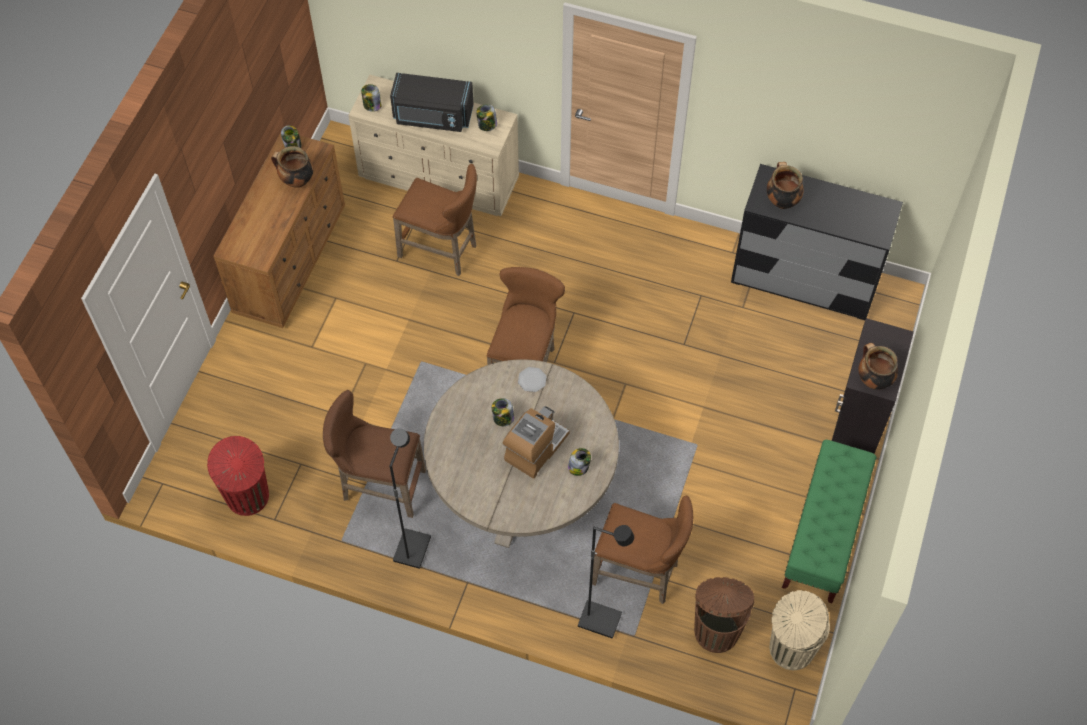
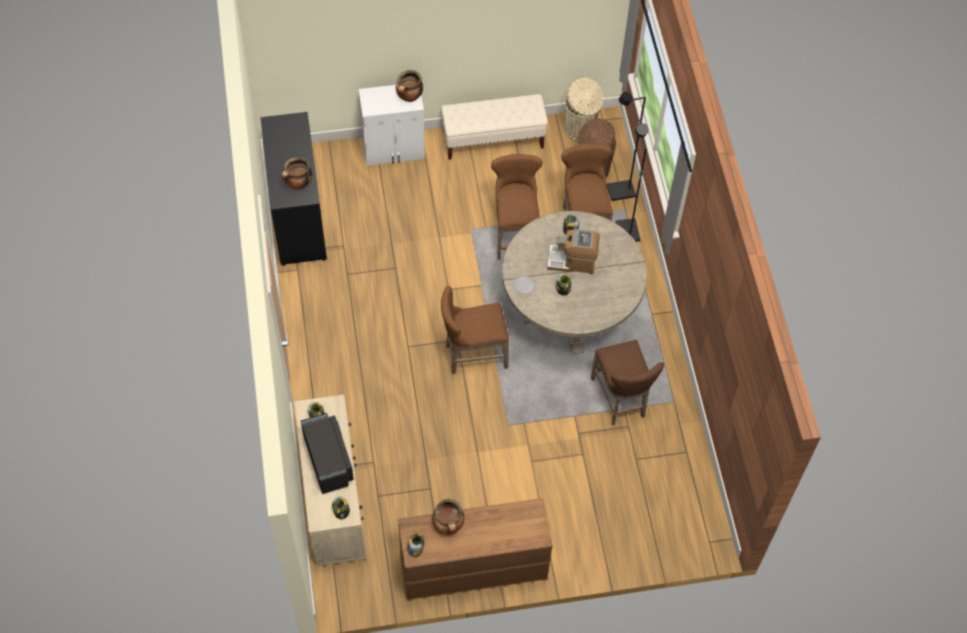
camera: 120 degrees left, 0 degrees up
(248, 497) = (682, 478): red trash can -> none
(411, 548) = (651, 357): black floor lamp -> black floor lamp (620, 192)
(442, 251) = (403, 461): brown stool -> brown stool (515, 233)
(823, 535) = (493, 140): green bench -> beige bench
(859, 416) = (394, 150): black cabinet -> white cabinet

